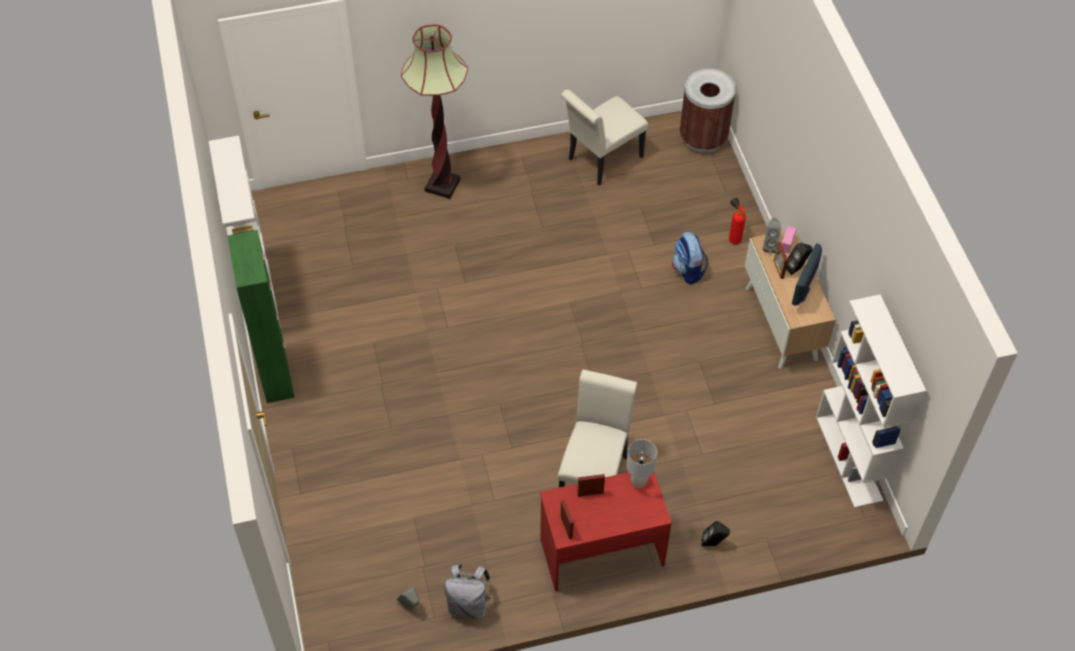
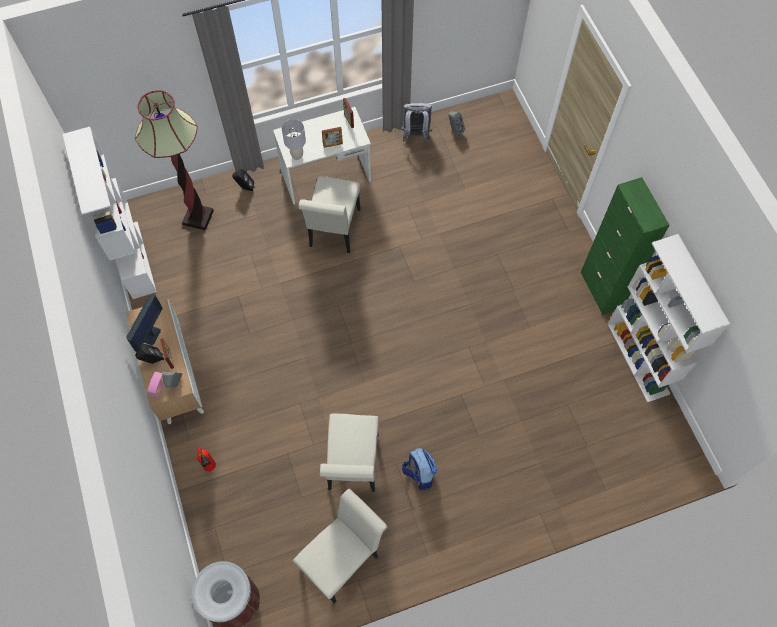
camera: 175 degrees right, 10 degrees up
(442, 185) = (503, 508): floor lamp -> floor lamp (198, 217)
(587, 228) = (353, 467): none -> white chair
(601, 551) = (326, 176): red desk -> white desk
(688, 270) = (256, 426): backpack -> backpack (419, 473)

